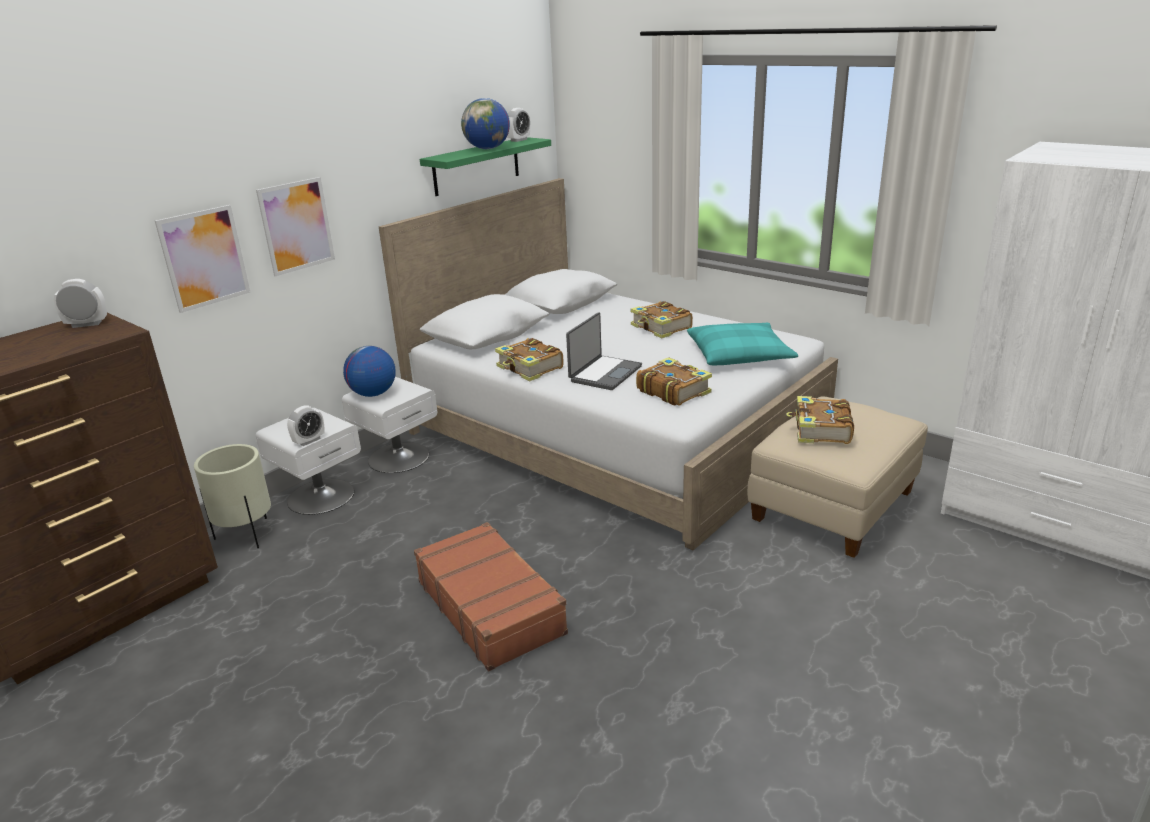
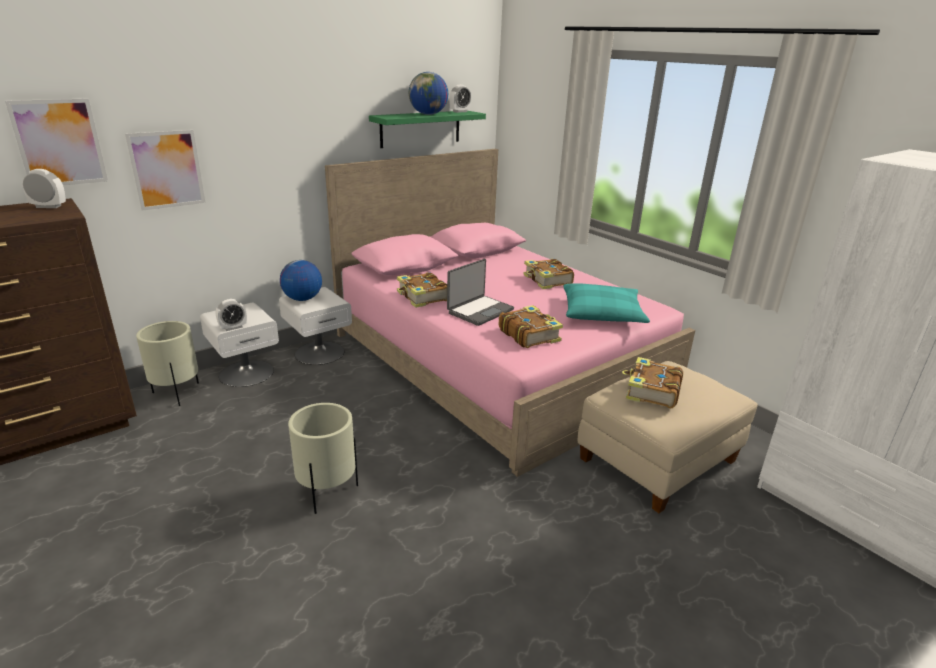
camera: 10 degrees right, 0 degrees up
(296, 226) = (252, 155): picture -> picture (59, 143)
(491, 606) = (327, 492): brown suitcase -> beige planter
(616, 431) = (498, 361): white bed -> pink bed

